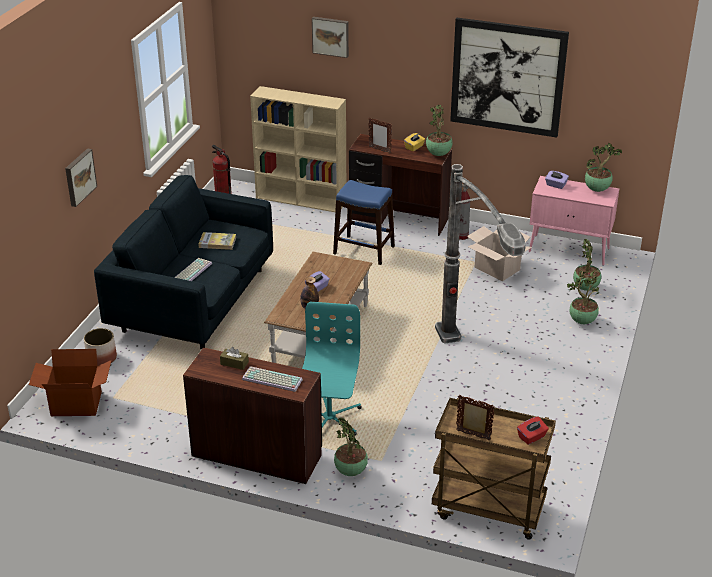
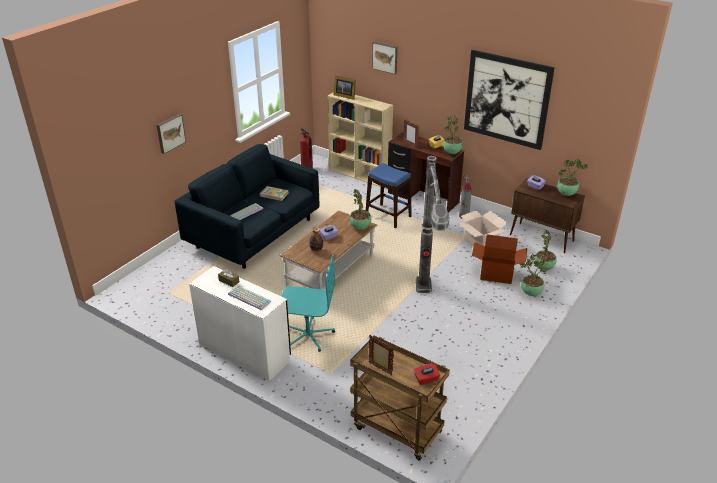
camera: 15 degrees right, 0 degrees up
(76, 404) = (141, 293): cardboard box -> cardboard box (496, 274)
(101, 358) = (174, 263): planter -> none
(257, 454) = (245, 351): brown desk -> white desk
(274, 93) = (344, 96): none -> picture frame
(328, 419) = (307, 335): turquoise office chair -> turquoise office chair turned 75 degrees clockwise
(351, 472) = (306, 378): potted plant -> potted plant (360, 228)
(569, 250) = (542, 238): pink cabinet -> brown cabinet

